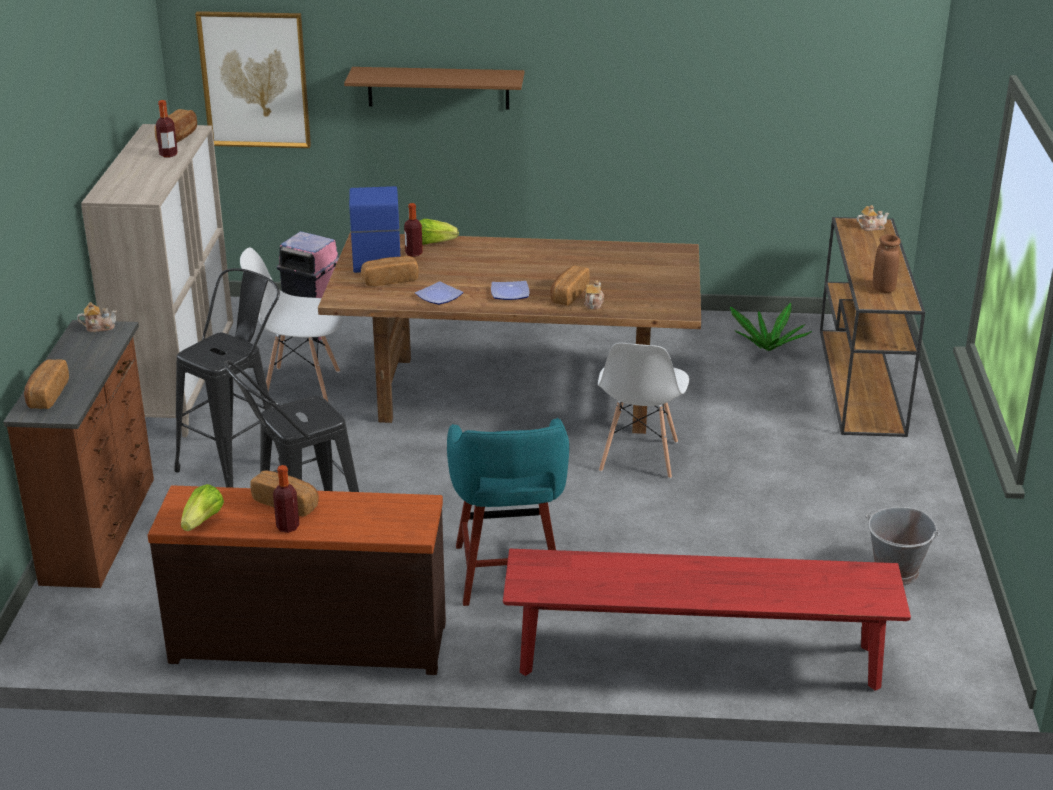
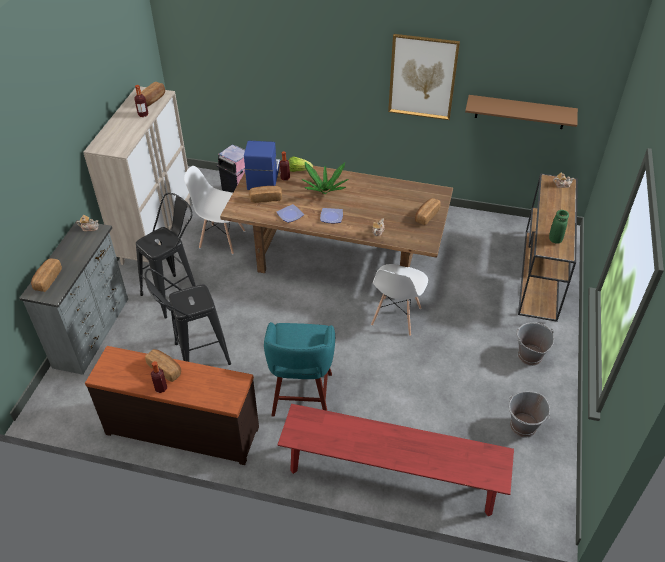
camera: 10 degrees right, 15 degrees up
(102, 529) = (93, 332): brown dresser -> grey dresser
(203, 521) = (116, 377): lettuce -> none
(255, 80) = (208, 55): picture -> picture (422, 77)
(438, 88) = (313, 71): brown shelf -> brown shelf (520, 112)
(568, 295) = (365, 222): bread -> bread (426, 216)
(767, 347) = (491, 241): potted plant -> potted plant (325, 190)
(877, 483) = (529, 356): none -> grey bucket
(883, 289) = (555, 239): brown vase -> green vase

